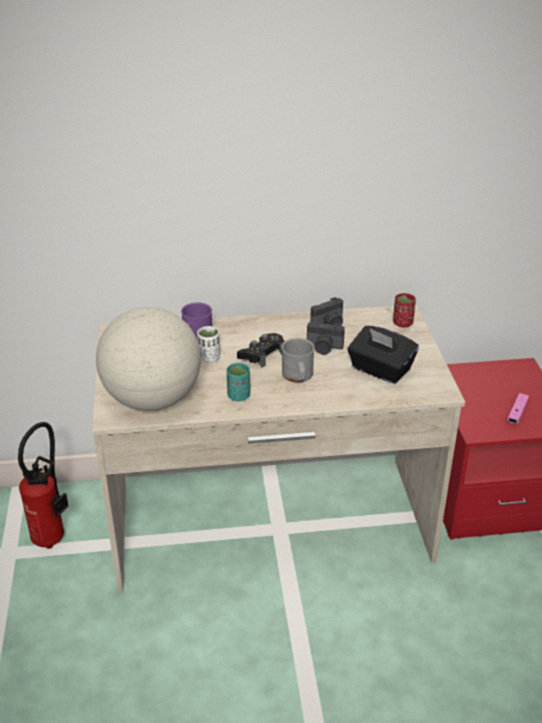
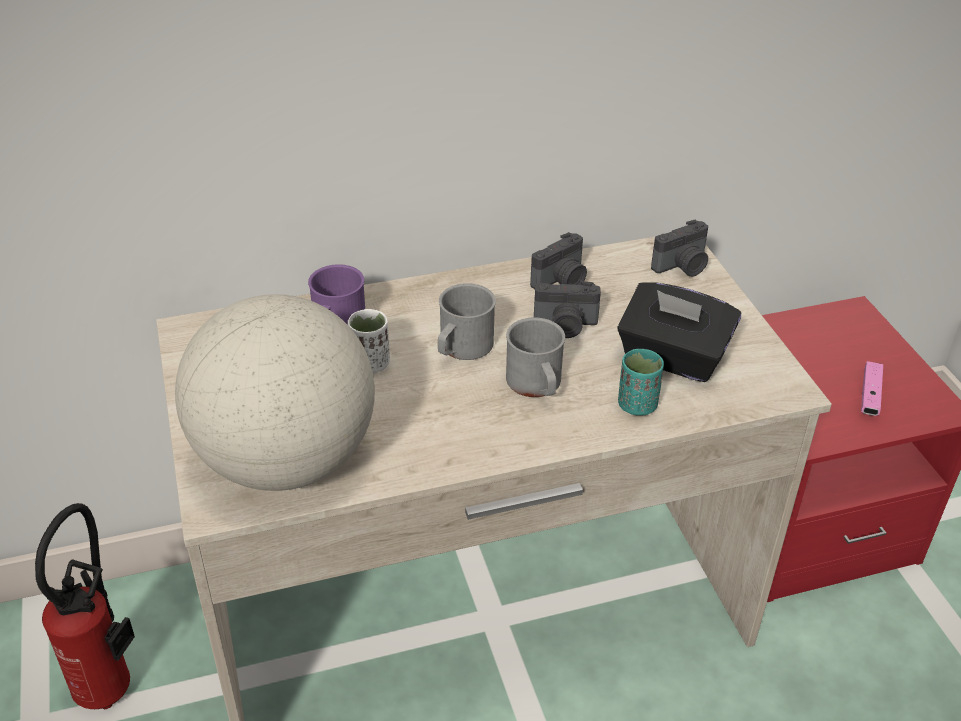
camera: 10 degrees left, 5 degrees up
(238, 396) = (441, 436): turquoise cup -> turquoise cup (637, 405)
(262, 354) = (462, 349): black game controller -> grey mug
(402, 323) = (682, 267): red cup -> camera

